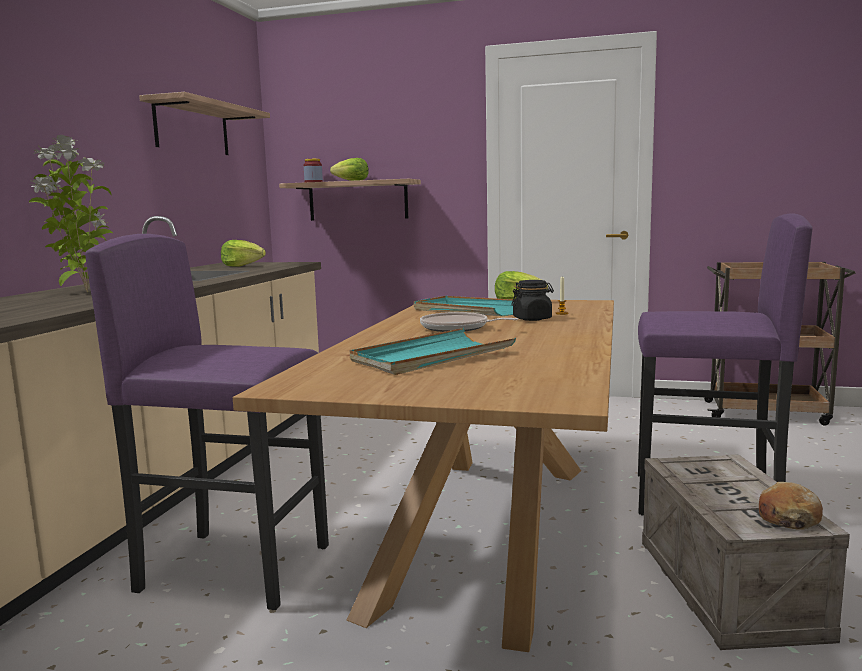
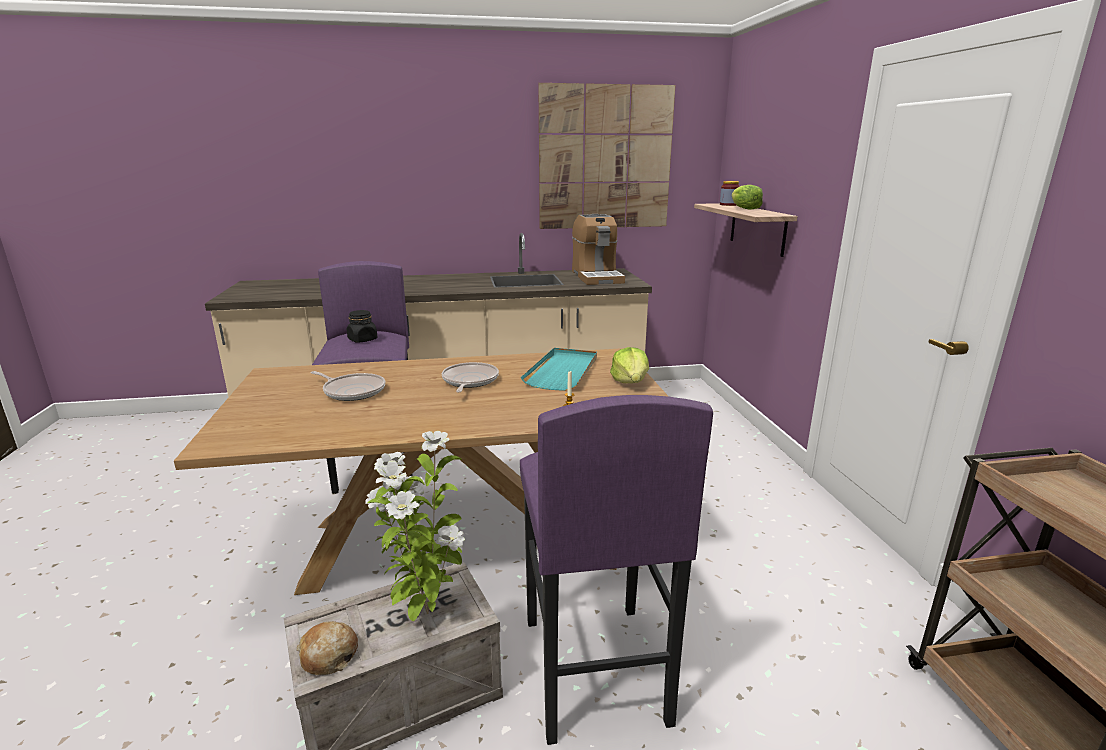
camera: 65 degrees right, 10 degrees up
(84, 292) = (425, 282): potted plant -> potted plant (424, 613)
(192, 129) = (605, 158): shelf -> picture
(242, 266) = (596, 277): lettuce -> coffee machine
(432, 357) = (352, 391): turquoise tray -> frying pan
(532, 319) = (529, 399): black jar -> black jar (363, 340)

